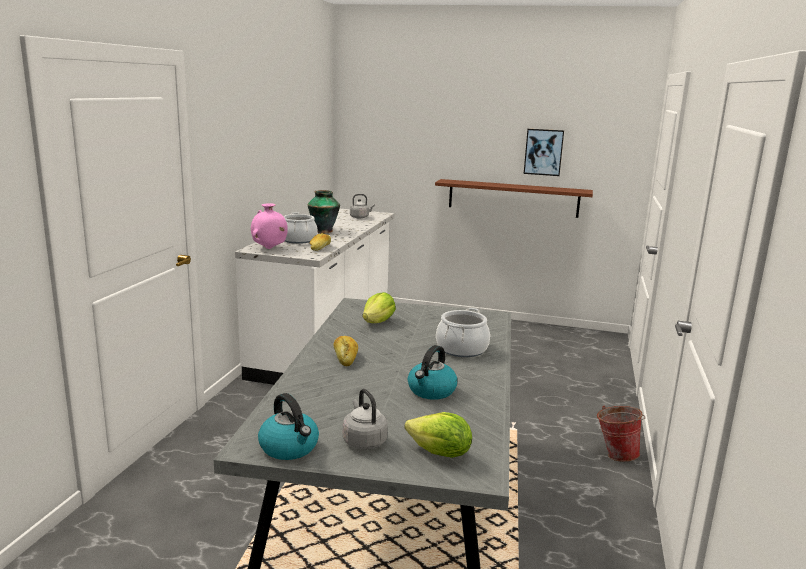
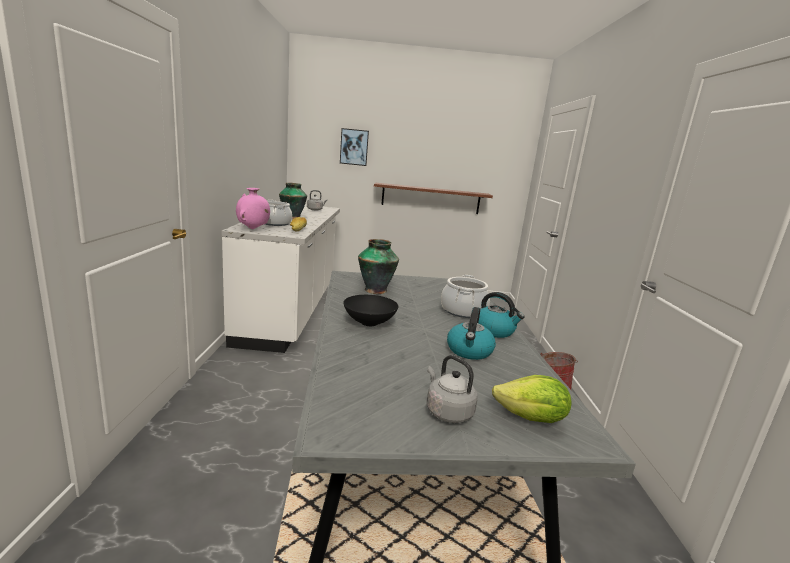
camera: 15 degrees left, 0 degrees up
(290, 448) = (375, 429): kettle -> kettle (494, 331)
(345, 357) = (368, 322): bread -> black bowl
(378, 322) = (376, 290): lettuce -> vase
(543, 152) = (454, 164): picture -> picture (354, 147)

